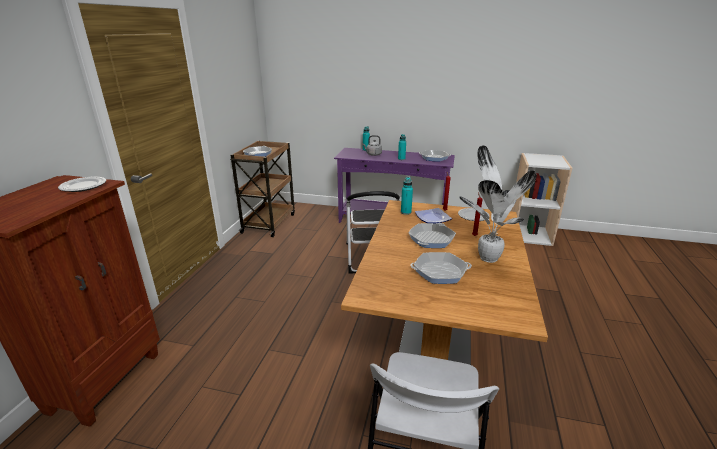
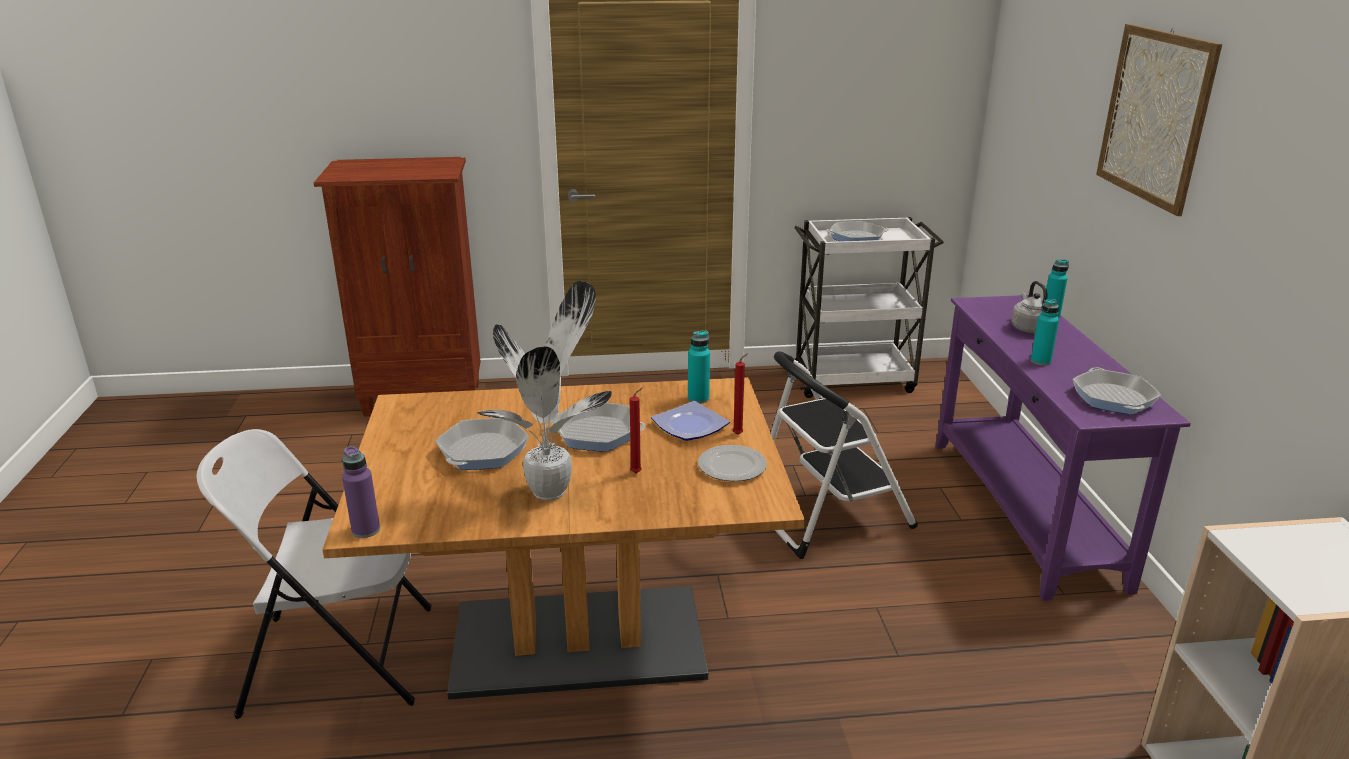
camera: 70 degrees right, 0 degrees up
(84, 186) = (432, 171): plate -> none
(269, 223) = (854, 379): brown cart -> white cart
(396, 61) = (1155, 114): none -> picture
(440, 272) = (483, 451): frying pan -> frying pan turned 135 degrees counterclockwise
(526, 318) = (366, 530): none -> purple bottle

